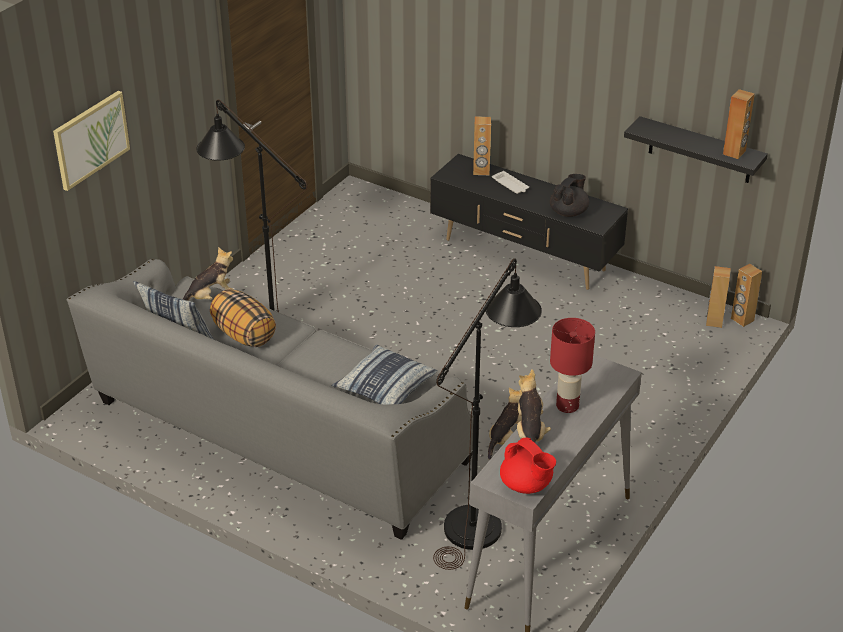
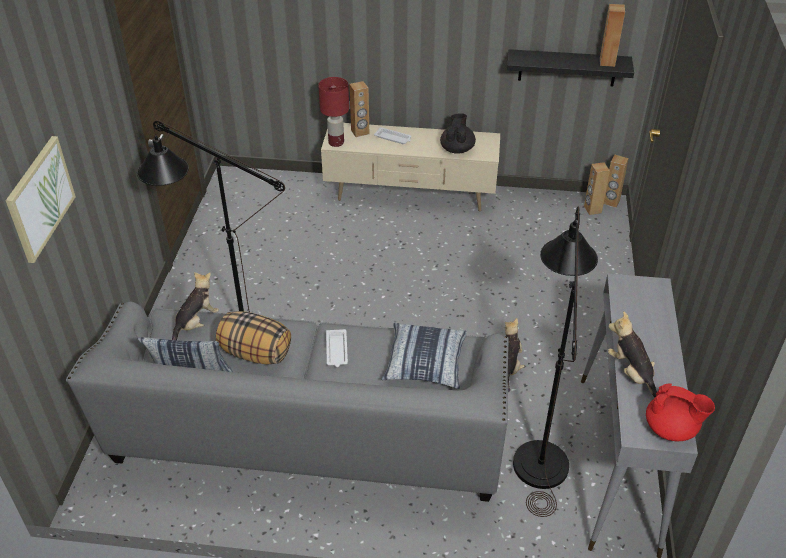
camera: 25 degrees left, 5 degrees up
(314, 354) = (337, 351): none -> white tray
(524, 256) = (411, 196): black tv stand -> beige tv stand
(567, 406) = (639, 333): red table lamp -> red table lamp (336, 143)

